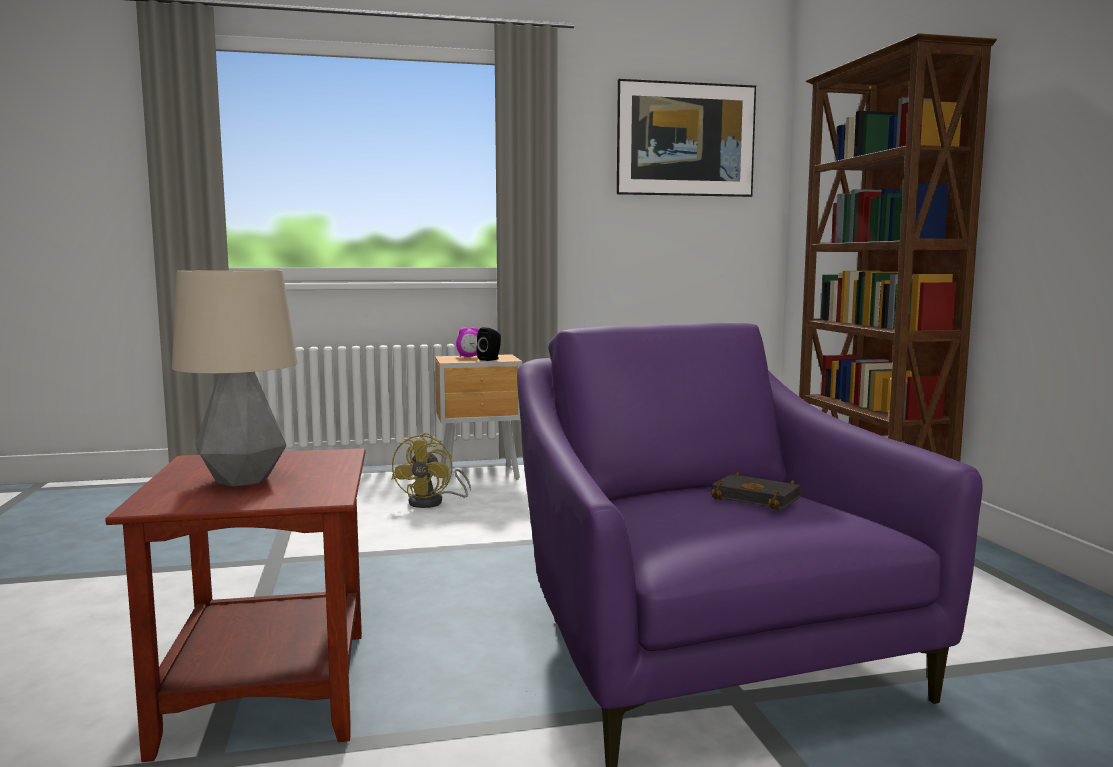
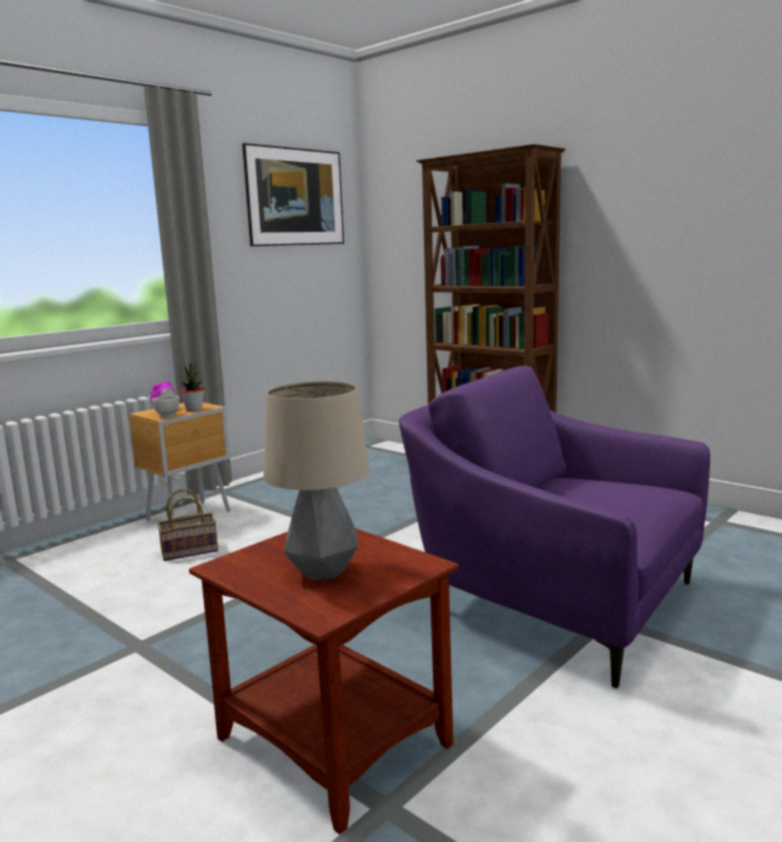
camera: 35 degrees left, 5 degrees up
(433, 502) = (191, 550): yellow fan -> basket
(456, 361) = (167, 416): none -> white bowl
(490, 359) = (194, 409): black speaker -> potted plant
(759, 498) = (597, 487): black book -> none

